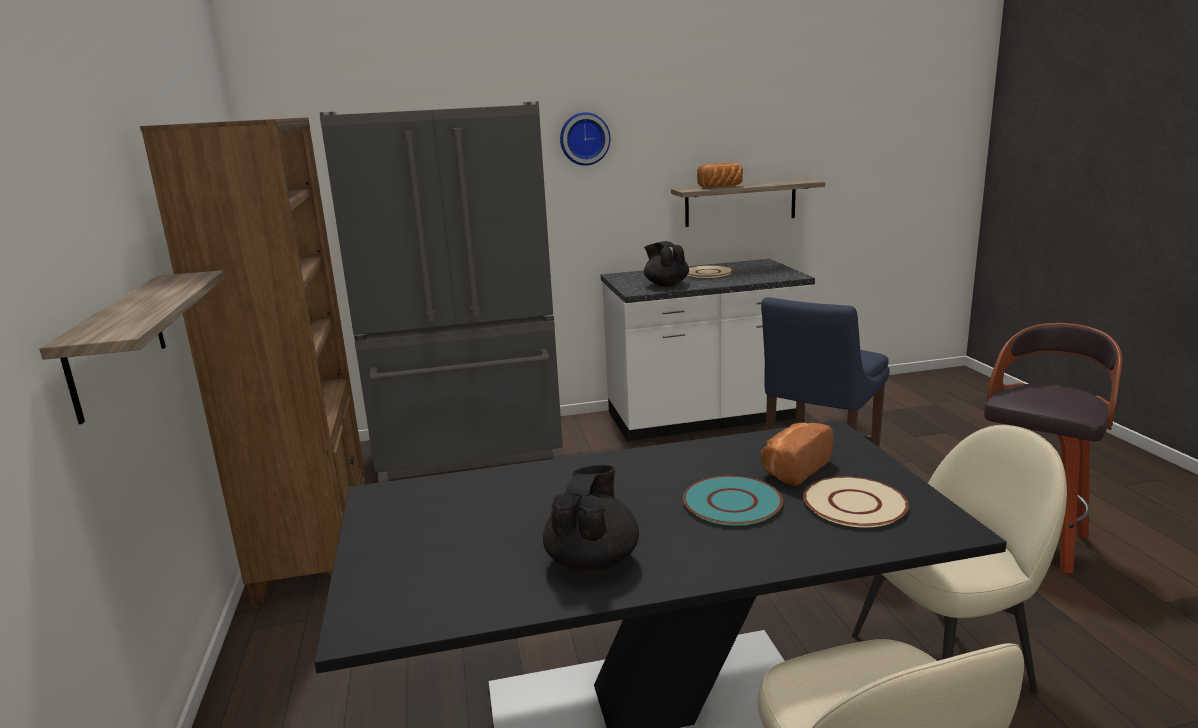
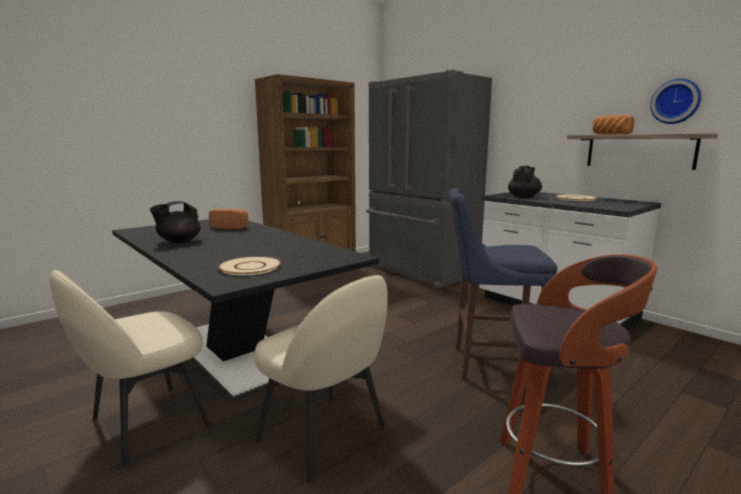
camera: 60 degrees right, 5 degrees down
(117, 343) = (206, 147): shelf -> none
(584, 139) = (524, 98): wall clock -> wall clock (676, 101)
(592, 560) = (178, 241): black teapot -> black teapot turned 150 degrees clockwise
(732, 503) = (241, 250): turquoise plate -> none
(793, 469) = (290, 255): bread -> bread (231, 227)

